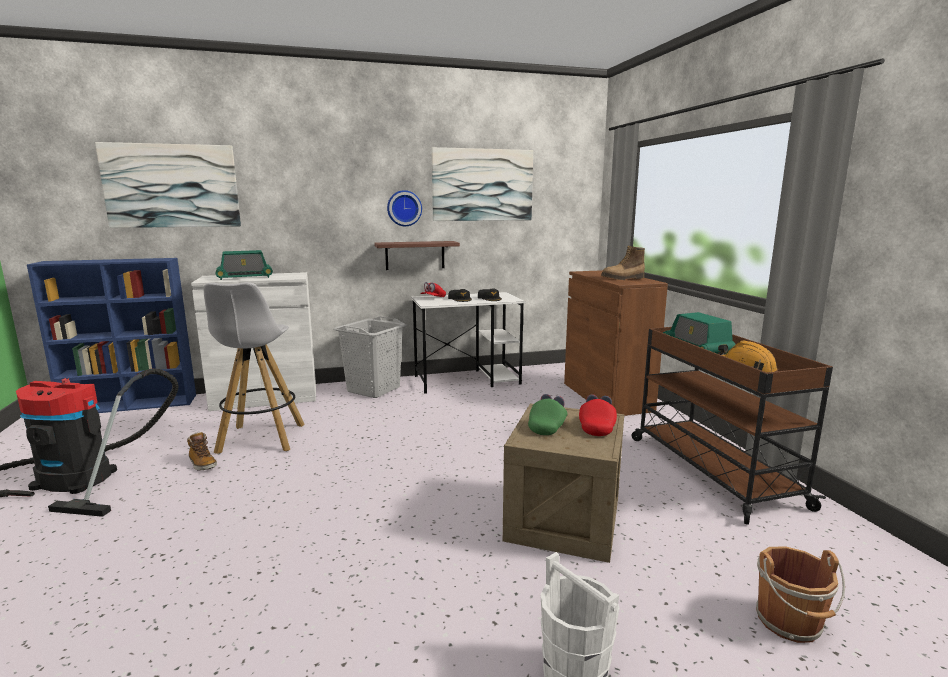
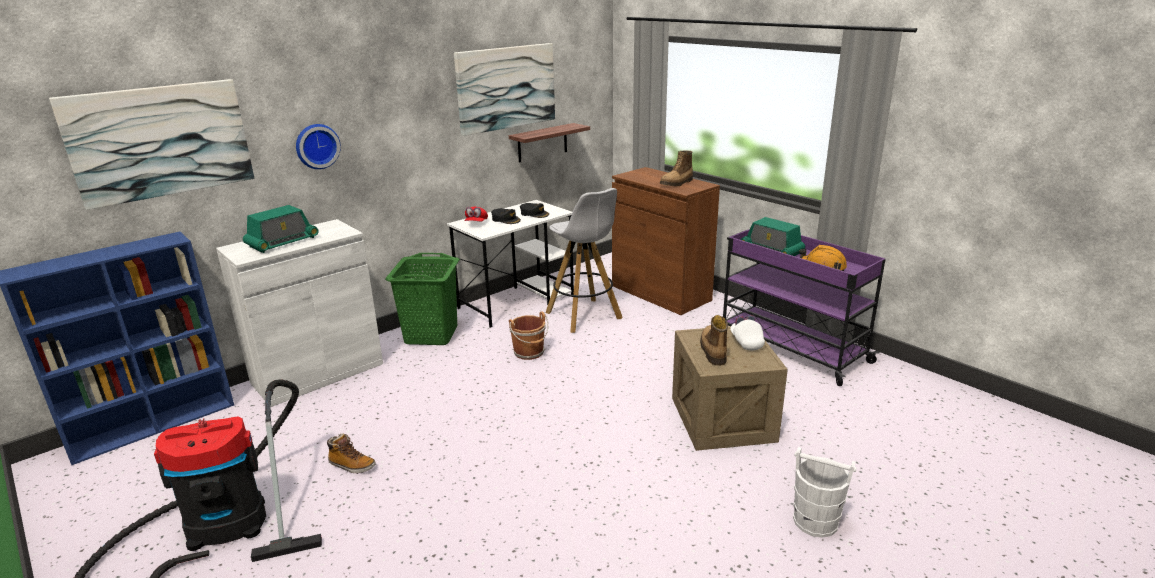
camera: 25 degrees left, 10 degrees up
(261, 439) = (380, 422): white stool -> white stool (584, 316)
(373, 389) = (430, 335): grey laundry basket -> green laundry basket
(404, 208) = (431, 126): wall clock -> wall clock (316, 146)
(415, 255) = (446, 177): shelf -> shelf (542, 143)
(548, 426) = (712, 350): green cap -> boot
(596, 427) = (746, 342): red cap -> white cap
(711, 470) = (789, 347): brown cart -> purple cart
(790, 623) = (903, 446): brown bucket -> brown bucket (530, 353)

